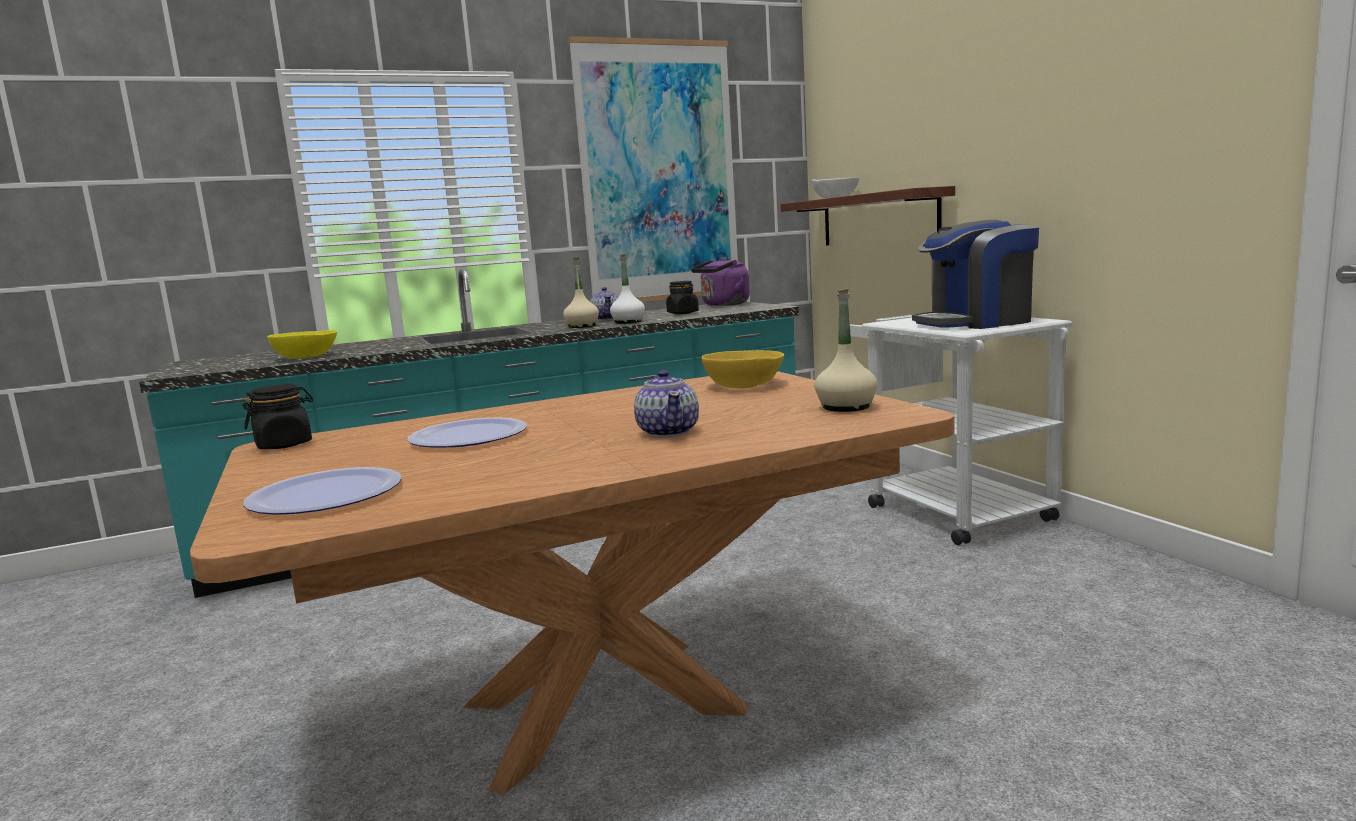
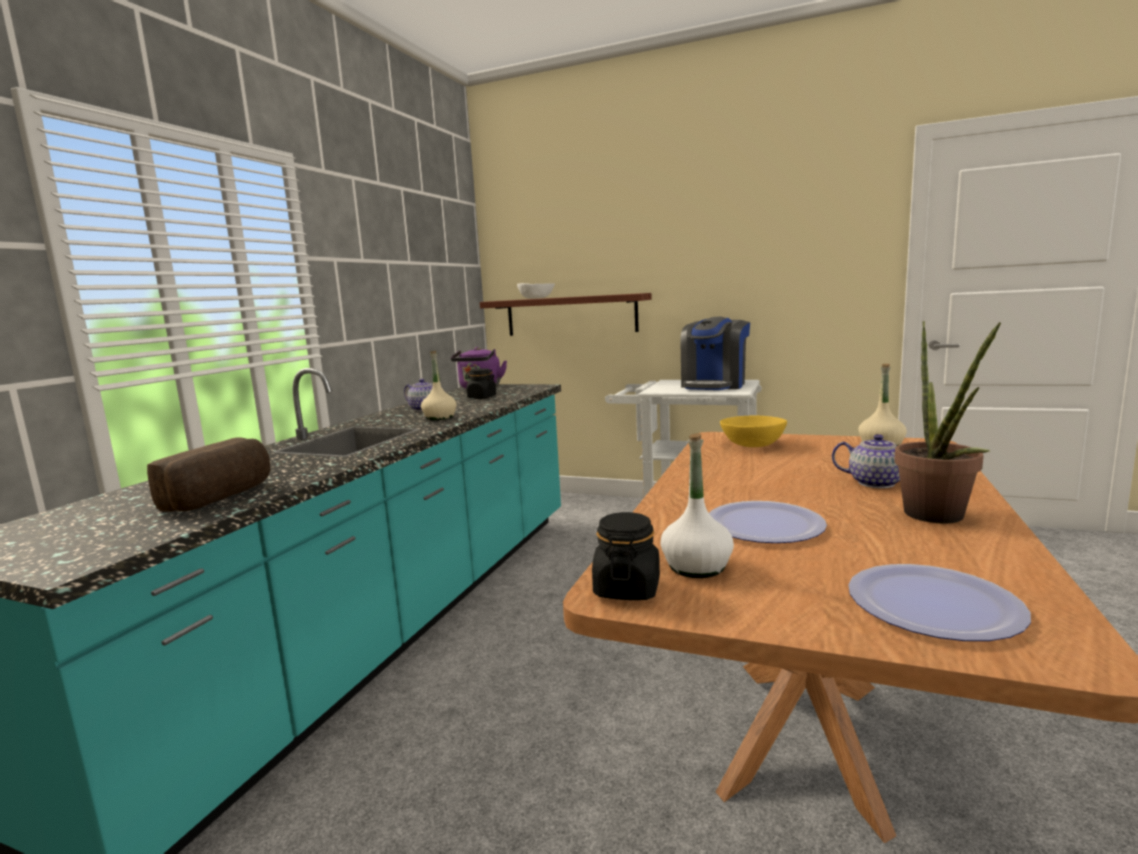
camera: 45 degrees left, 0 degrees up
(306, 357) = (222, 497): yellow bowl -> bread
(570, 463) = (938, 518): none -> potted plant
(628, 322) = (470, 409): white bottle -> white bottle (696, 567)
(658, 173) = (402, 271): picture -> none

